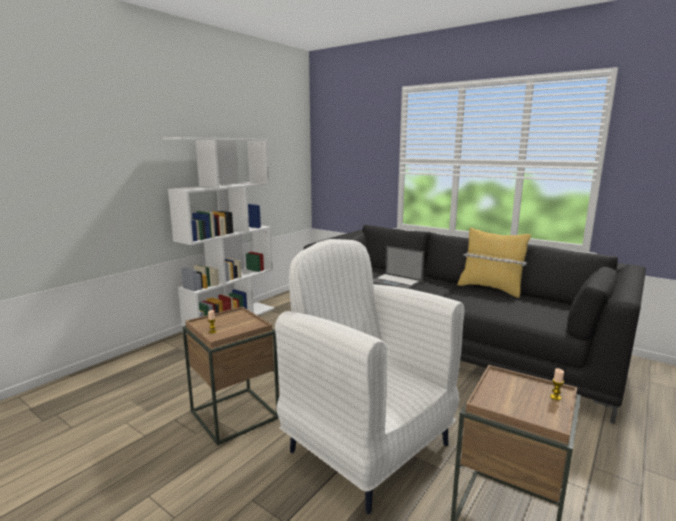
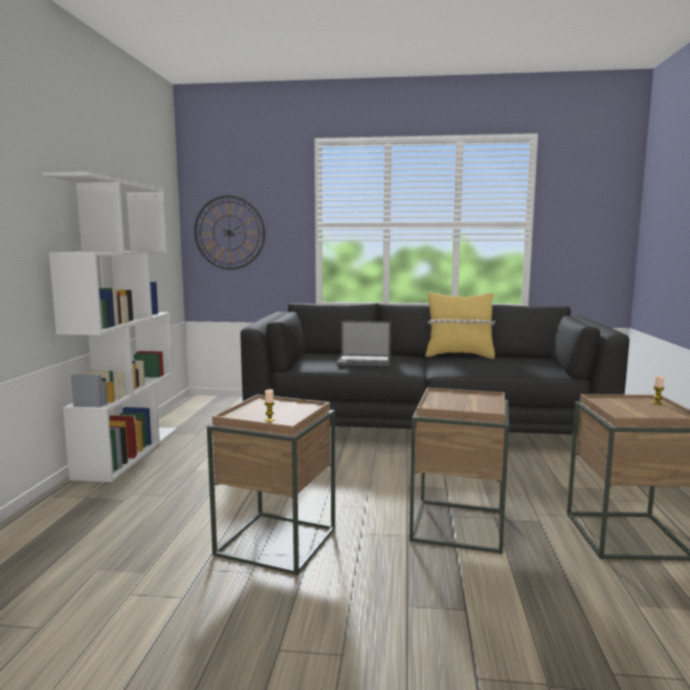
camera: 30 degrees left, 5 degrees down
(340, 164) = (229, 232): none -> wall clock
(367, 446) = (457, 525): white armchair -> brown side table

